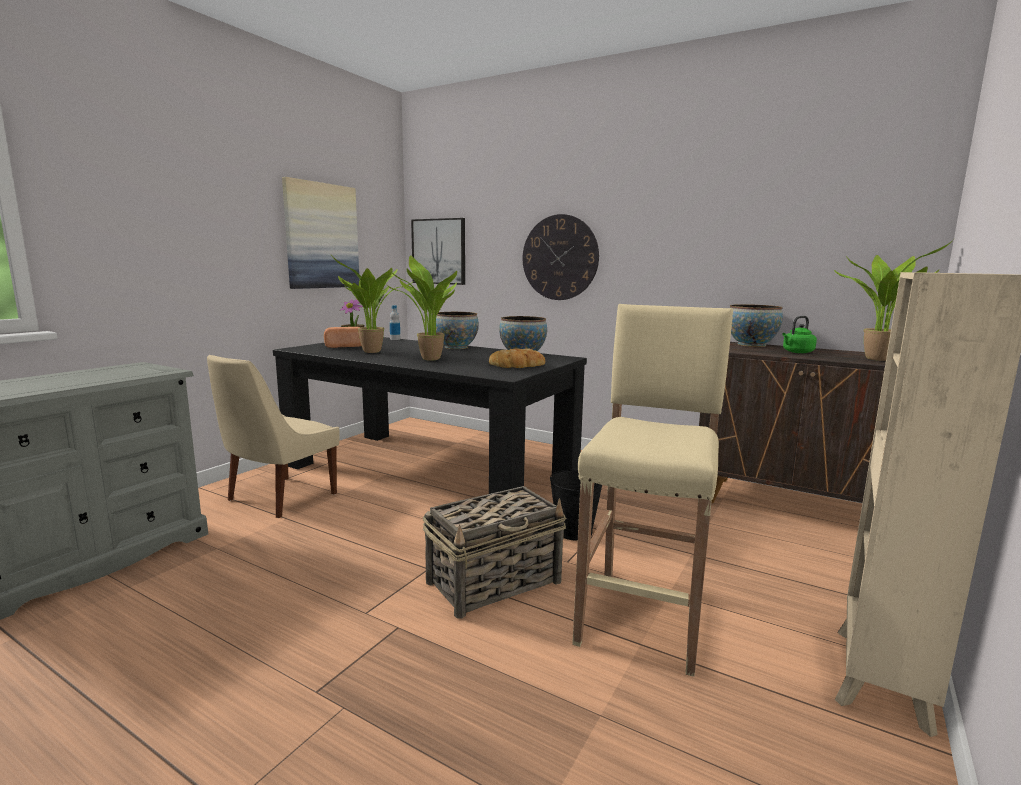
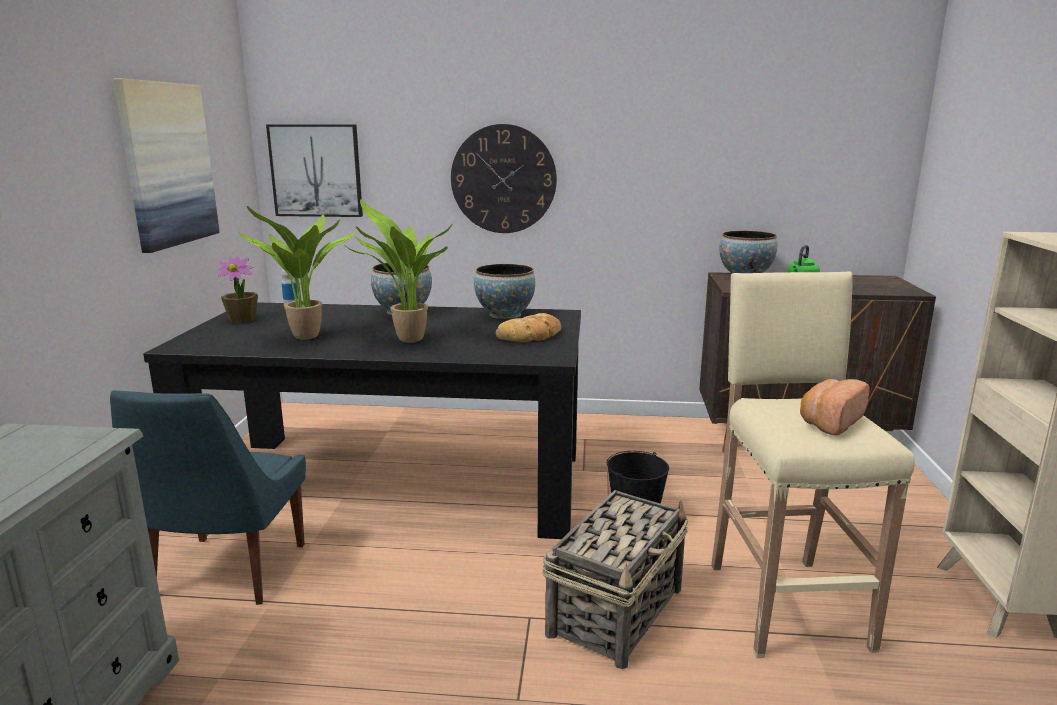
camera: 25 degrees left, 5 degrees up
(279, 498) = (226, 573): beige chair -> blue chair
(344, 346) = (244, 330): bread -> bread (829, 422)
(879, 359) = (877, 285): potted plant -> none

